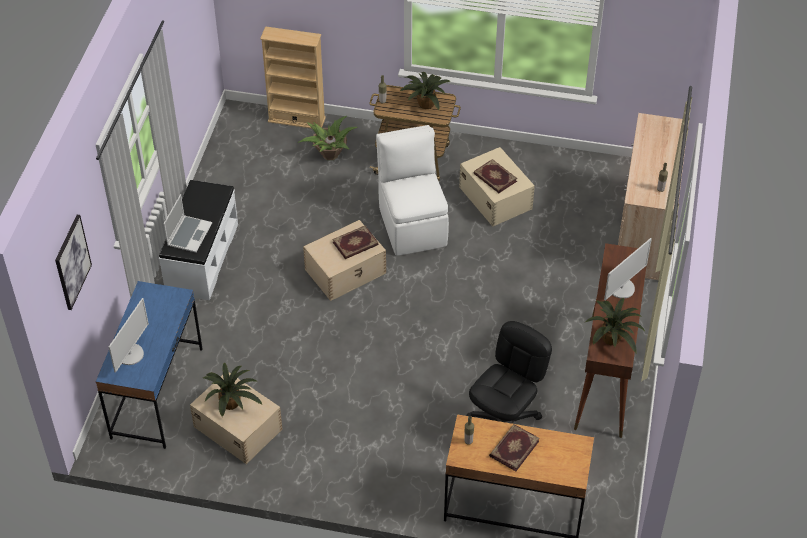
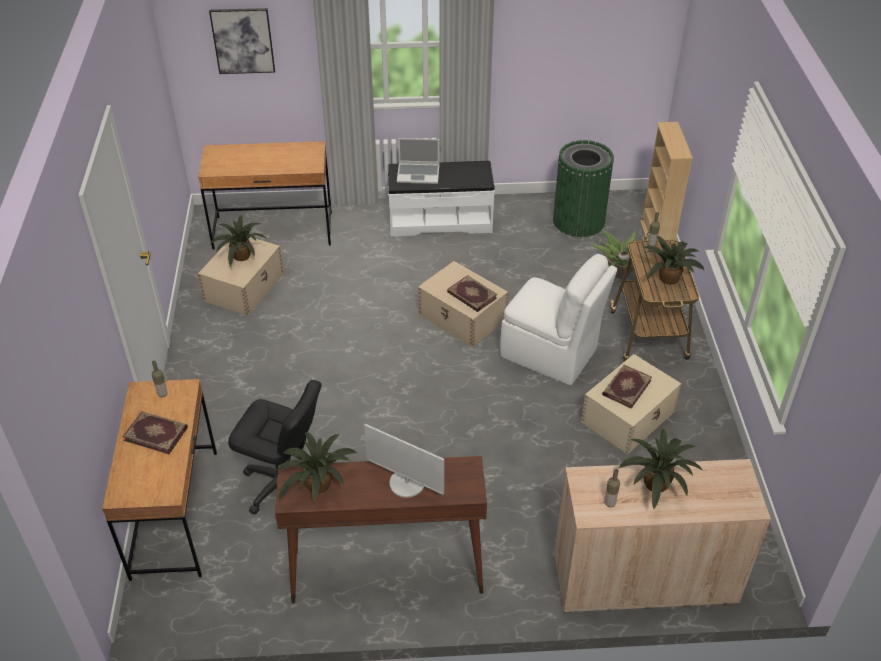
camera: 75 degrees right, 5 degrees down
(130, 354) = (237, 155): monitor -> none
(157, 393) = (273, 231): blue desk -> brown desk
(248, 161) = (579, 221): none -> green trash can
(412, 225) = (551, 354): white chair -> white chair turned 60 degrees clockwise
(650, 162) = (657, 485): none -> potted plant

